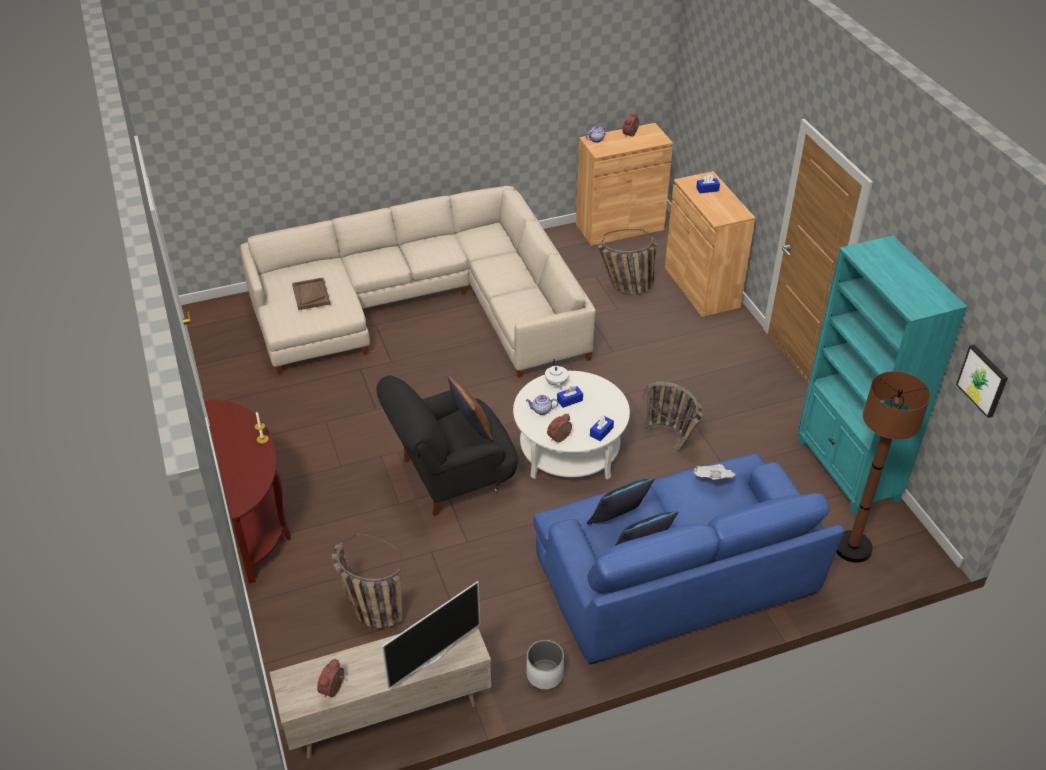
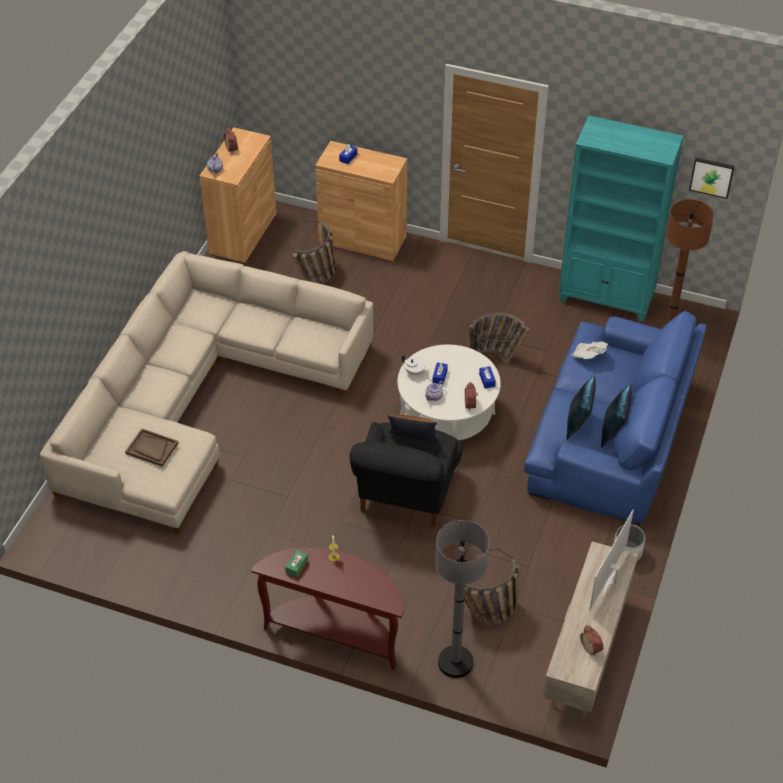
camera: 50 degrees left, 5 degrees up
(231, 424) = (296, 566): none -> green tissue box
(292, 621) = (455, 662): none -> grey floor lamp
(432, 658) = (611, 582): television -> television turned 150 degrees counterclockwise

